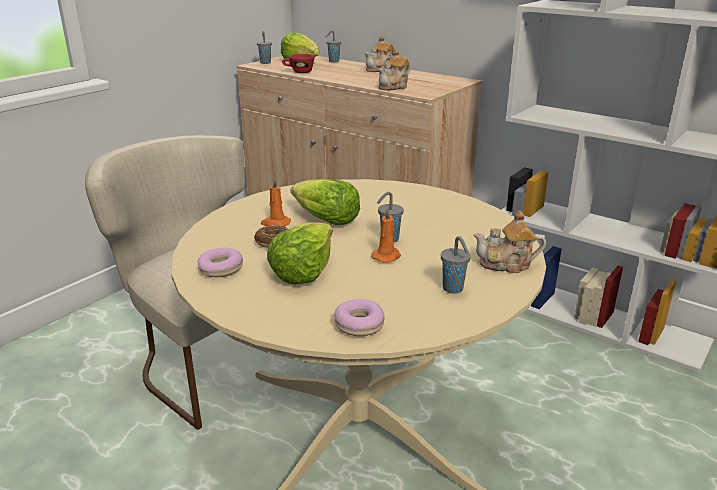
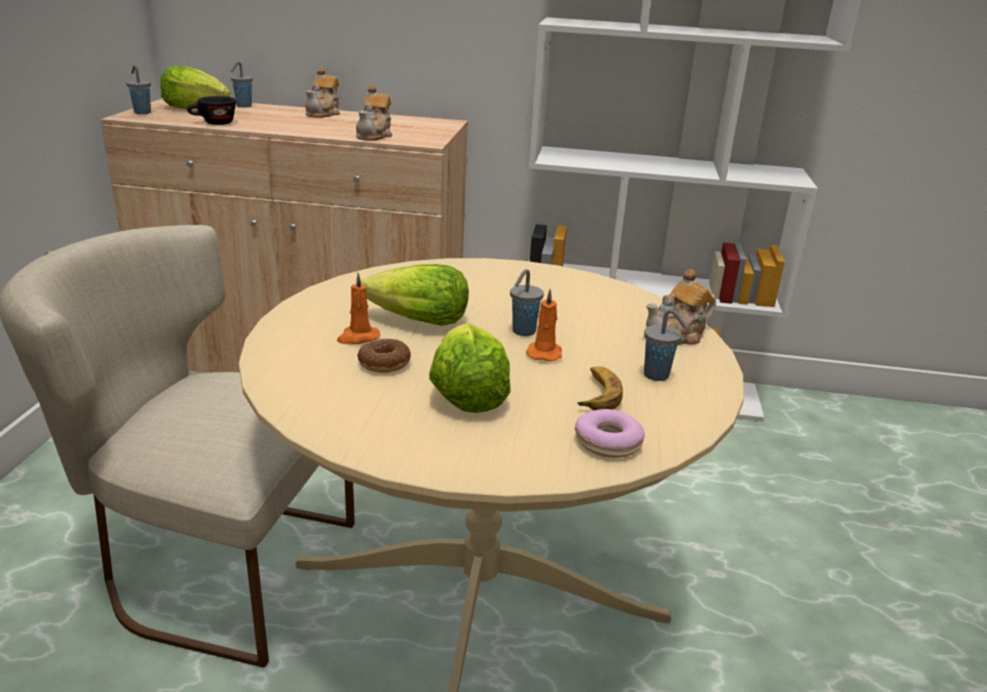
camera: 30 degrees left, 0 degrees up
(221, 269) = (354, 415): donut -> none
(298, 72) = (213, 123): red cup -> black cup
(391, 292) = (597, 394): none -> banana

